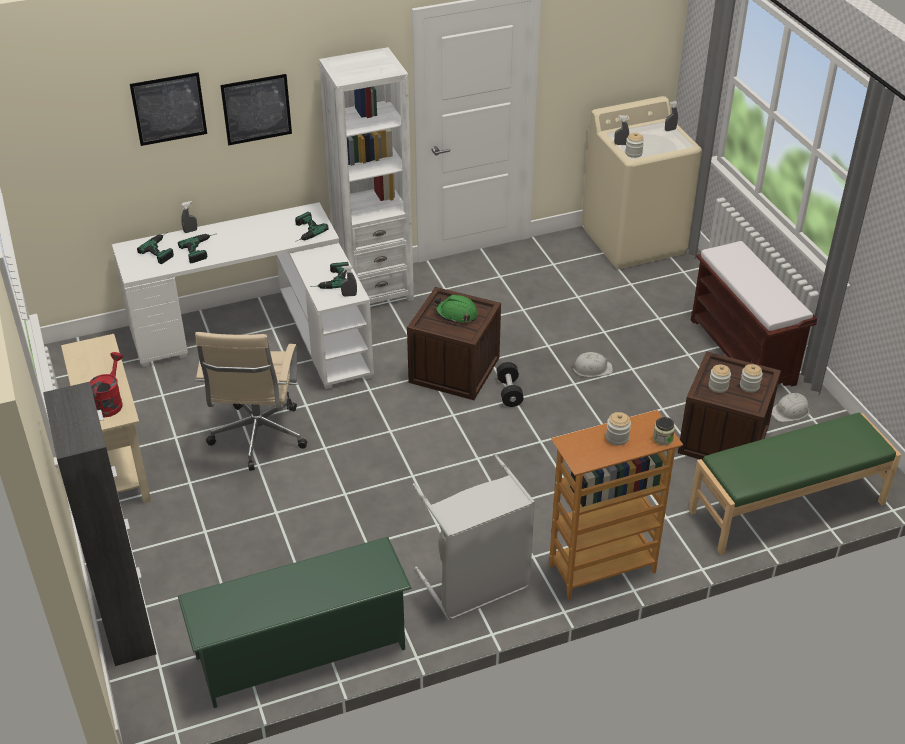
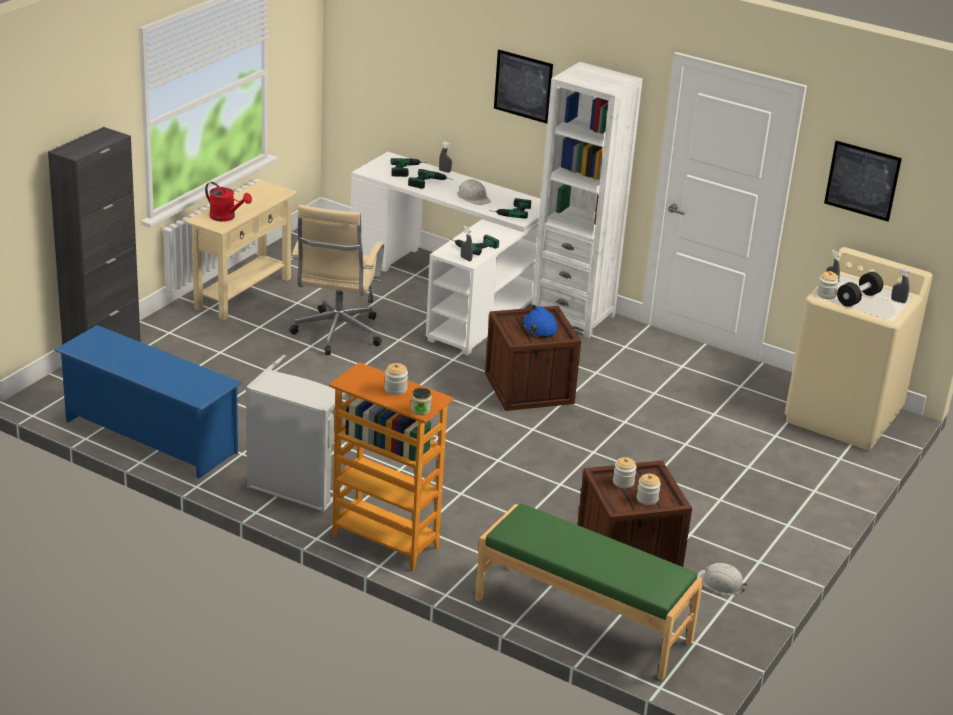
camera: 50 degrees right, 10 degrees down
(110, 402) = (226, 217): red watering can -> red watering can turned 60 degrees clockwise
(169, 109) = (455, 52): picture -> picture (862, 180)
(258, 439) = (337, 335): beige office chair -> beige office chair turned 45 degrees counterclockwise
(302, 653) = (150, 436): green shoe rack -> blue shoe rack
(456, 314) = (539, 328): green hard hat -> blue hard hat
(509, 392) = (538, 424): black dumbbell -> black dumbbell (858, 299)
(592, 368) = (625, 454): white hard hat -> white hard hat (473, 197)
(743, 352) = (769, 530): brown bench -> none

